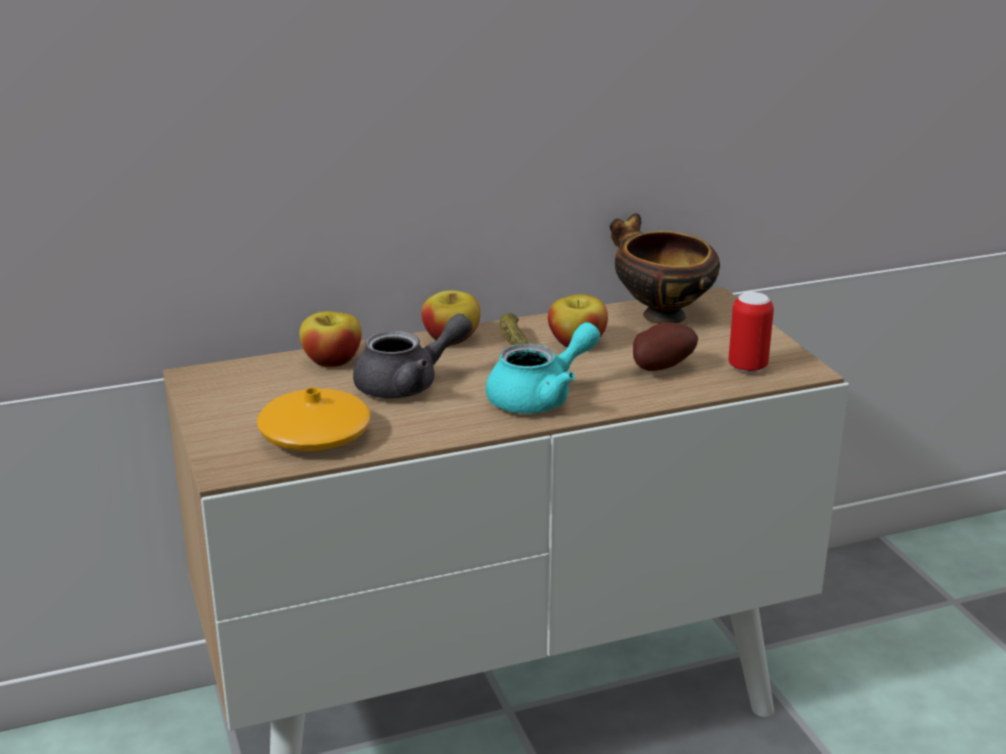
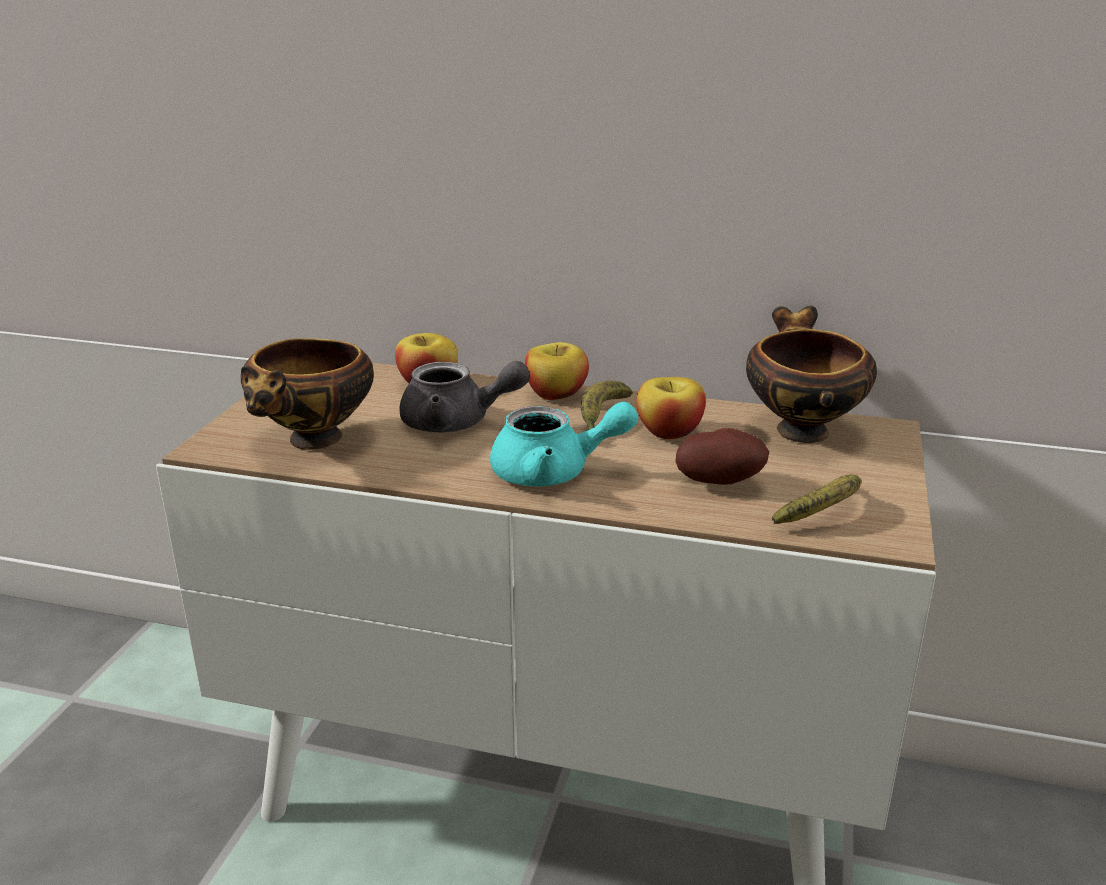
camera: 35 degrees right, 0 degrees up
(315, 435) = (314, 441): orange vase -> bowl
(747, 367) = (824, 513): can -> banana

